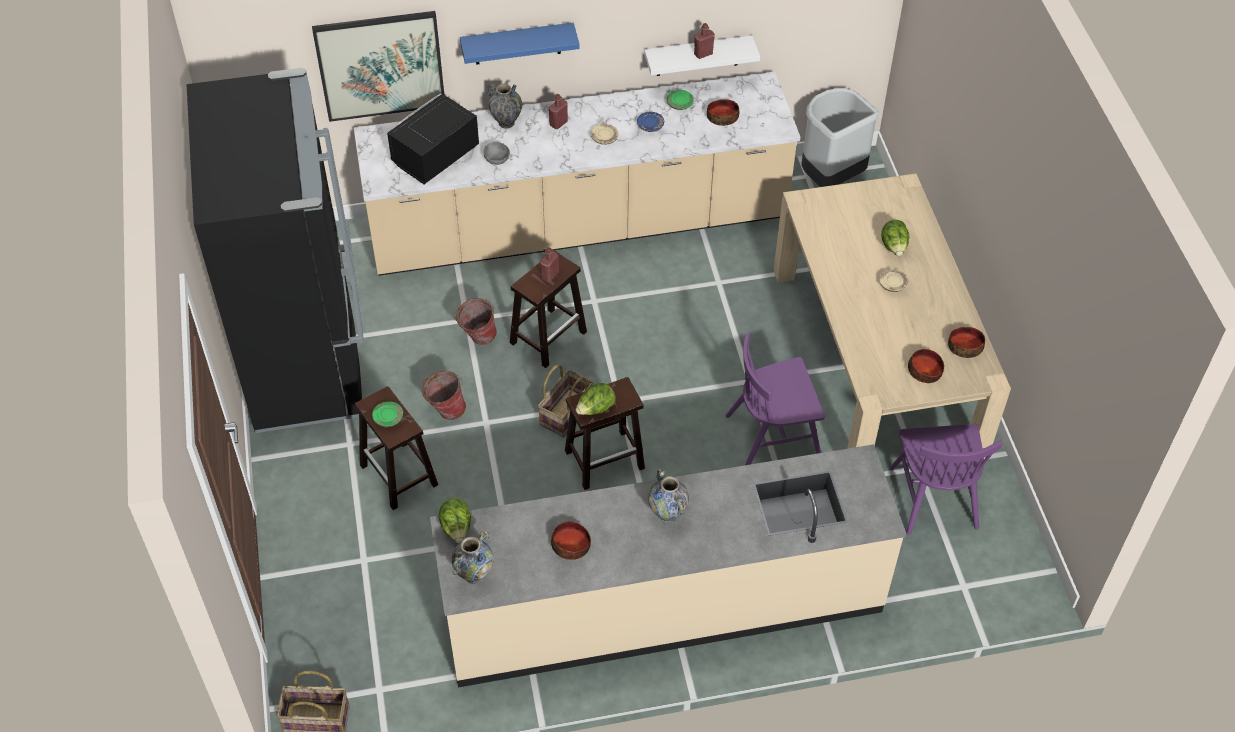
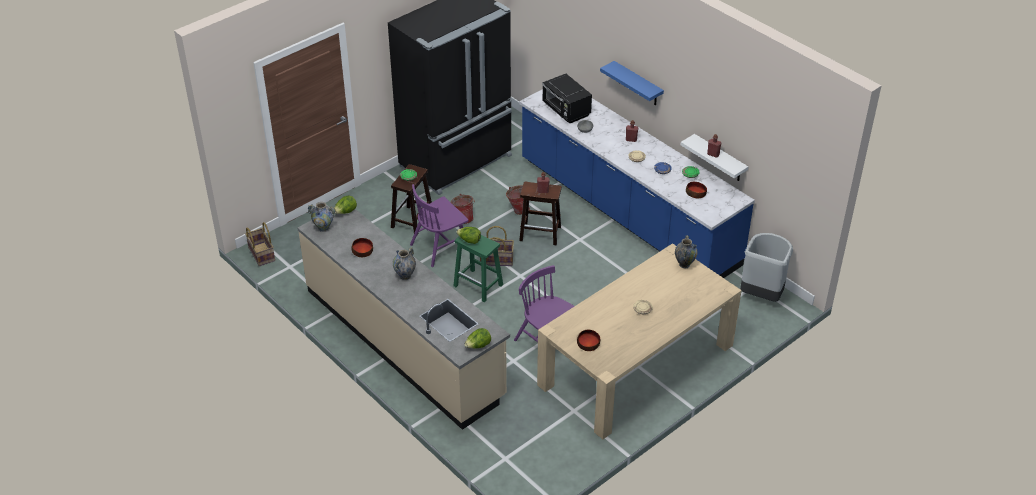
camera: 60 degrees right, 10 degrees down
(380, 65) = (580, 52): picture -> none
(434, 157) = (566, 111): black microwave -> black microwave turned 135 degrees counterclockwise
(506, 122) = (614, 123): vase -> vase (684, 264)
(578, 225) = (627, 212): beige counter -> blue counter
(605, 459) = (479, 285): brown stool -> green stool
(894, 247) = (672, 300): lettuce -> lettuce (478, 346)
(933, 497) = (558, 424): purple chair -> purple chair (440, 246)
(965, 347) = (621, 355): bowl -> none

